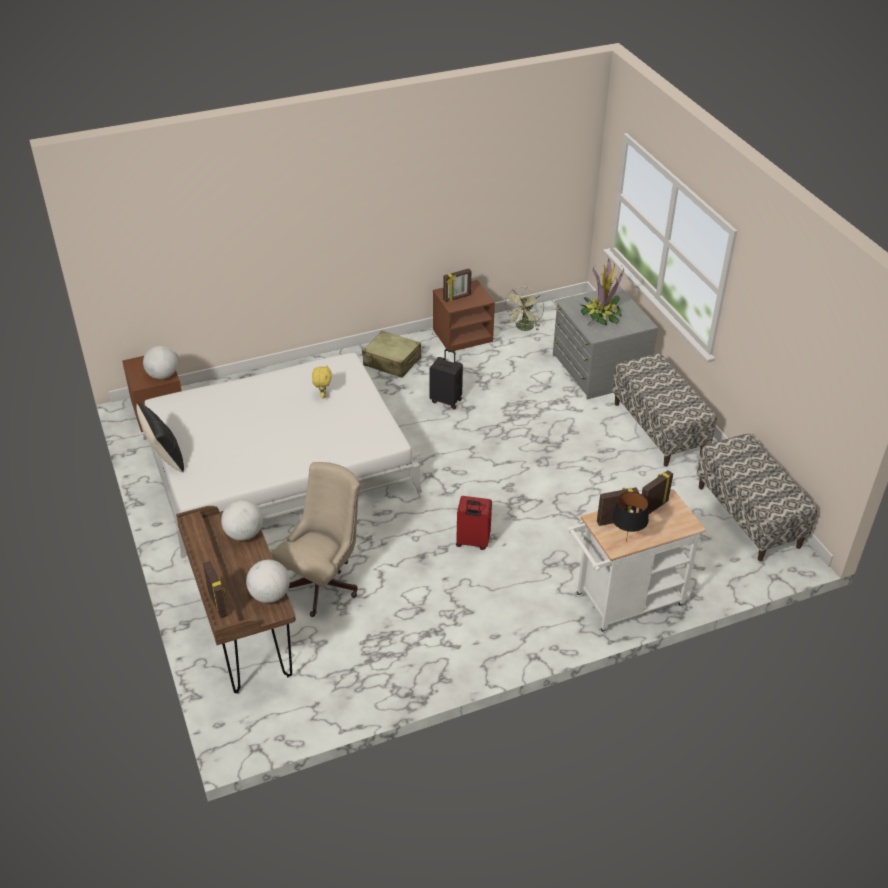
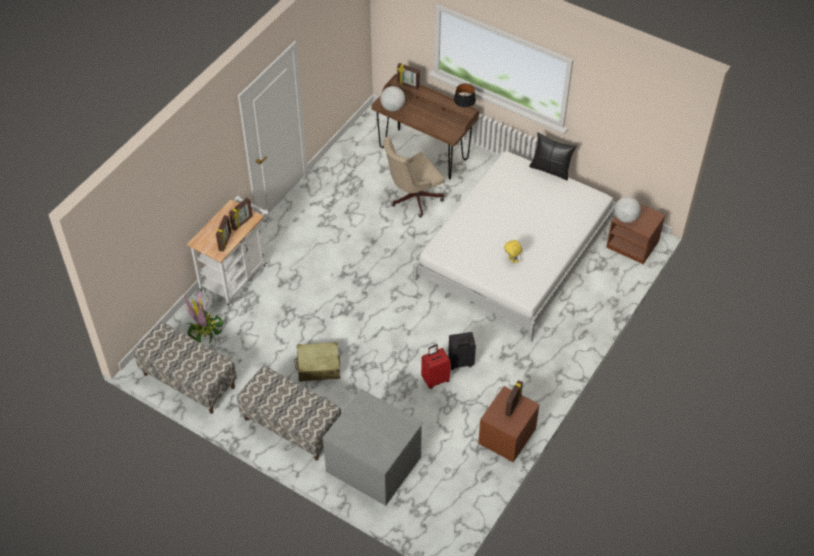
camera: 145 degrees right, 10 degrees up
(244, 534) = (438, 127): globe -> none
(323, 582) = (412, 198): beige office chair -> beige office chair turned 60 degrees clockwise
(392, 362) = (532, 376): beige suitcase -> beige suitcase (318, 366)
(472, 542) = (351, 265): red suitcase -> red suitcase (435, 379)
(524, 328) = (467, 476): green fan -> none
(601, 314) = (375, 425): potted plant -> potted plant (204, 329)
(626, 542) = (228, 213): black table lamp -> black table lamp (464, 114)

